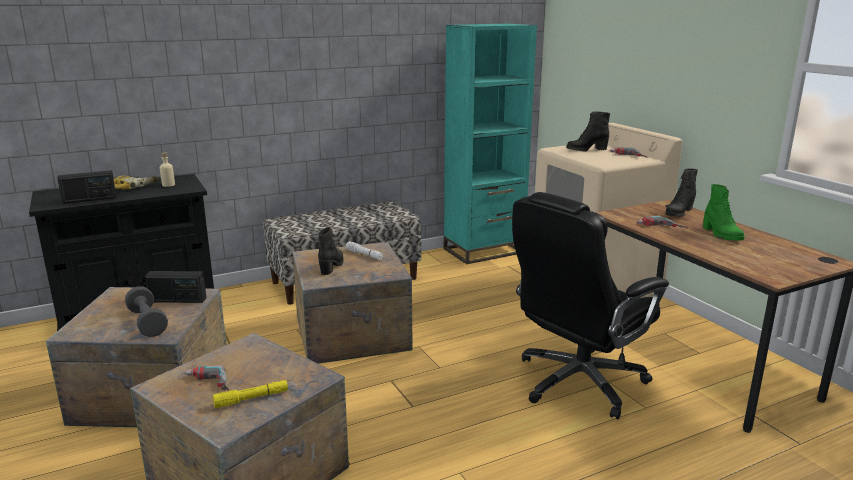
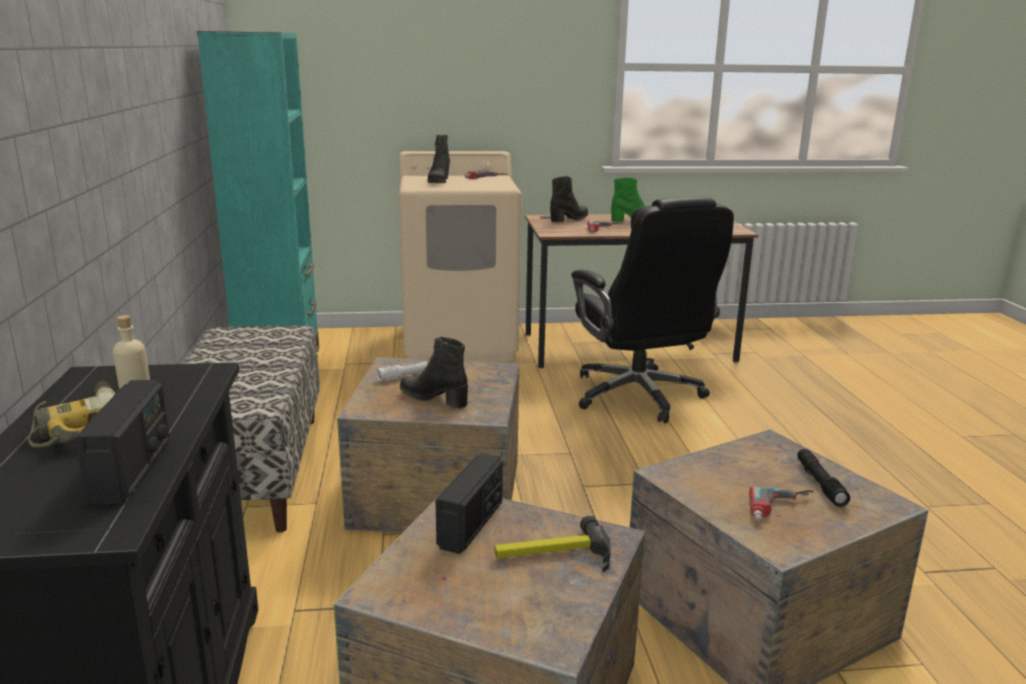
camera: 70 degrees left, 0 degrees up
(147, 322) = (553, 556): grey dumbbell -> hammer
(252, 399) = (820, 483): yellow flashlight -> black flashlight
(678, 213) = (569, 219): black boot -> black boot turned 105 degrees counterclockwise

